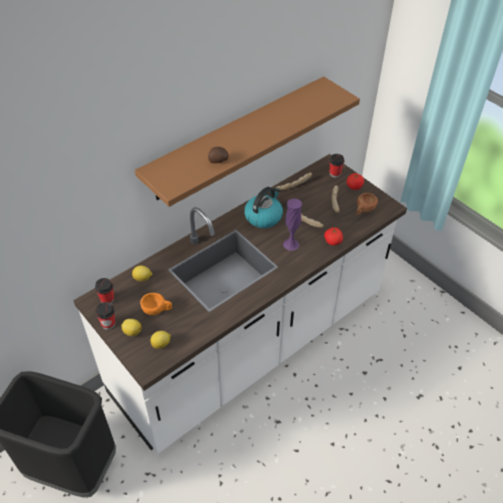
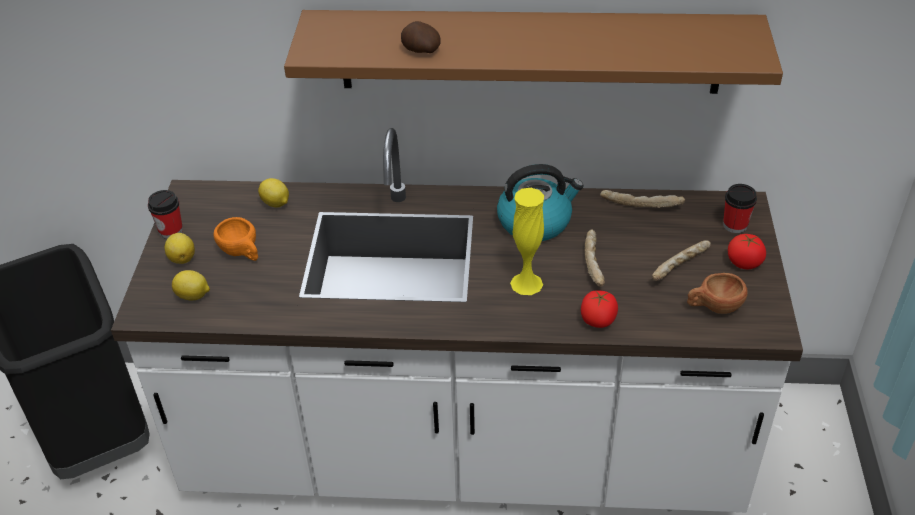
camera: 45 degrees right, 5 degrees down
(107, 299) = (206, 202): cup -> none
(291, 244) = (526, 283): purple vase -> yellow vase

